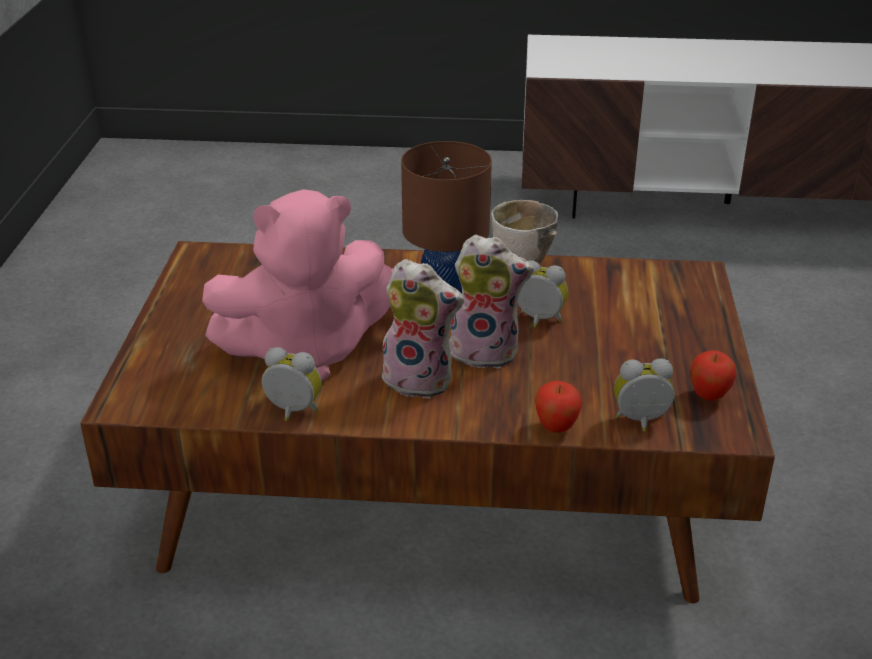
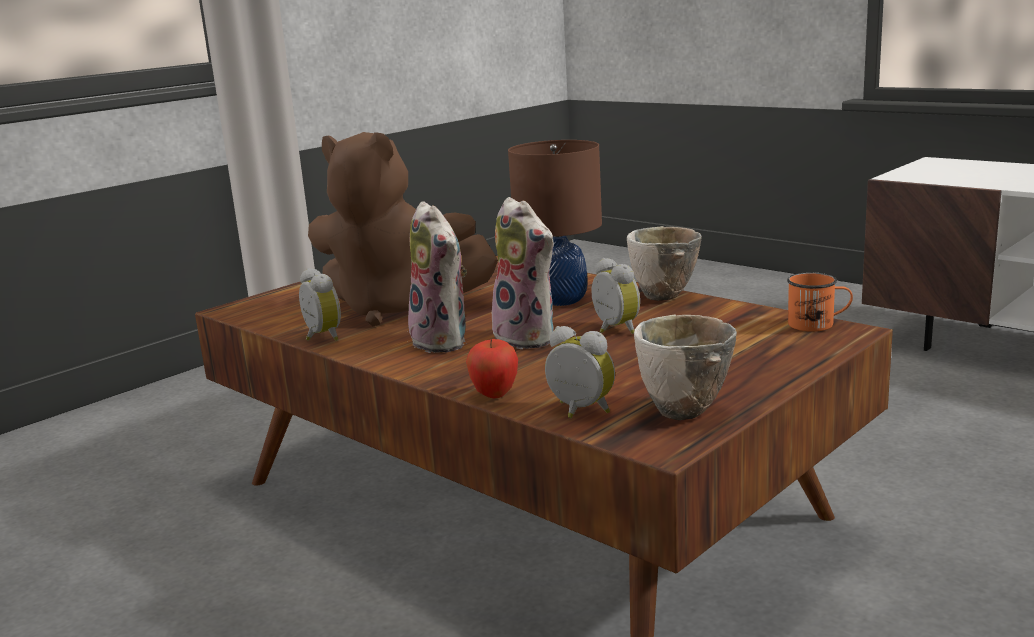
camera: 40 degrees right, 15 degrees down
(306, 349) = (397, 308): pink plush toy -> brown plush toy
(673, 270) = (818, 324): none -> orange mug
(709, 396) = (685, 413): apple -> bowl

